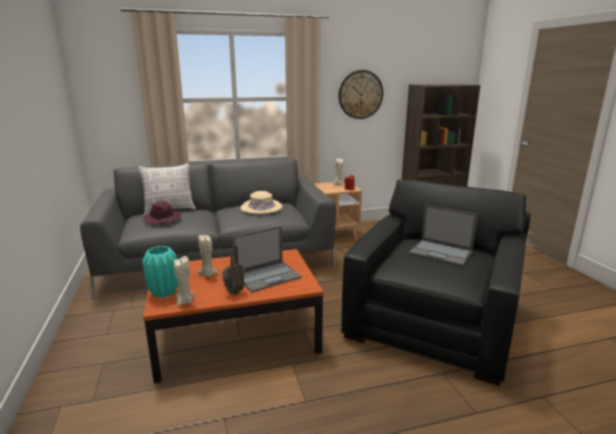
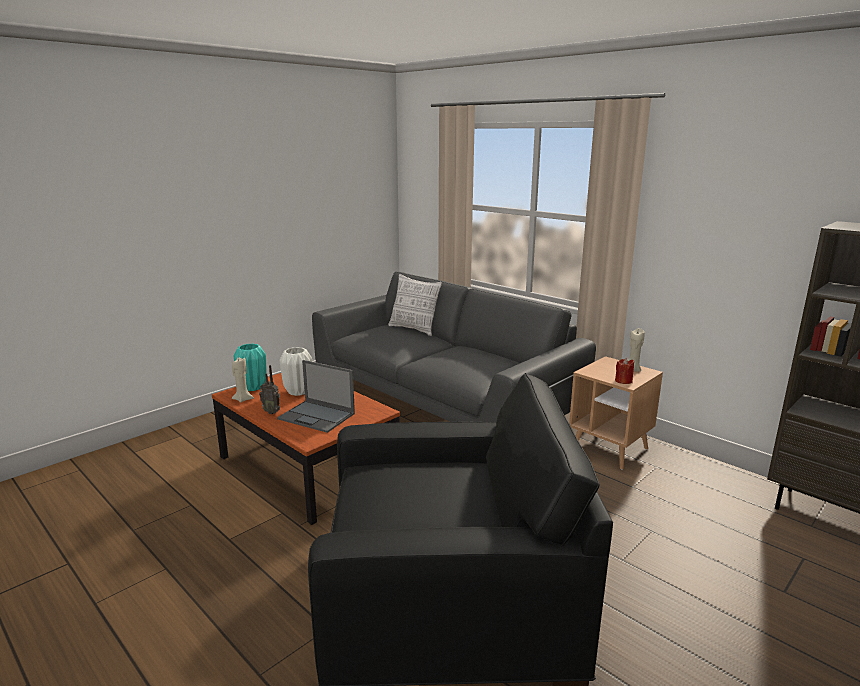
camera: 60 degrees right, 0 degrees up
(163, 219) = (383, 334): purple hat -> none
(208, 275) = (298, 391): beige candle -> white vase
(261, 207) = (474, 358): beige hat -> none
(360, 94) = (724, 229): wall clock -> none
(441, 253) = (447, 494): laptop -> none

